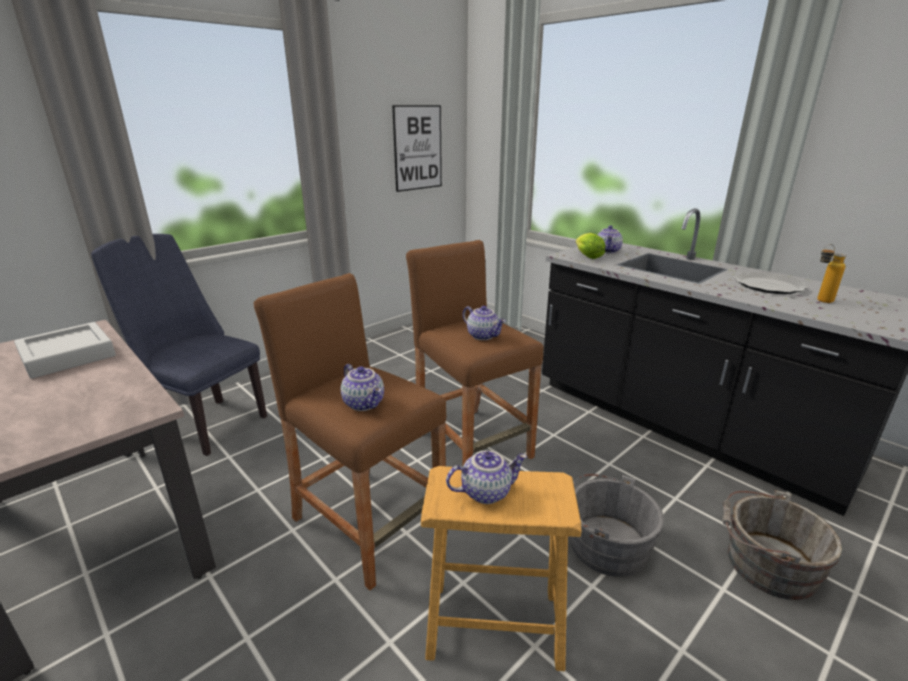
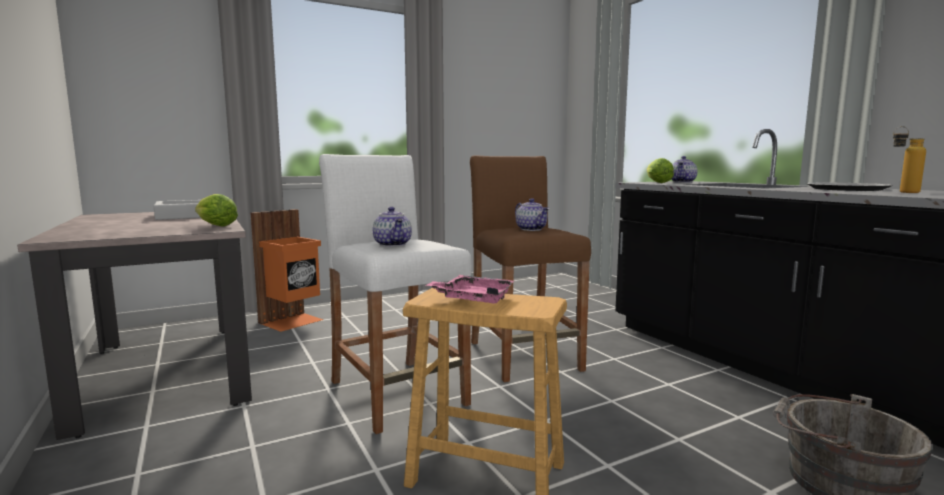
camera: 15 degrees right, 15 degrees down
(130, 395) = (214, 225): none -> lettuce
(206, 423) = (293, 321): blue chair -> orange trash can
(368, 523) = (397, 393): brown stool -> white stool
(418, 148) = (518, 116): picture -> none
(486, 491) = (473, 298): teapot -> pink tray
(603, 543) = (635, 437): grey bucket -> none

